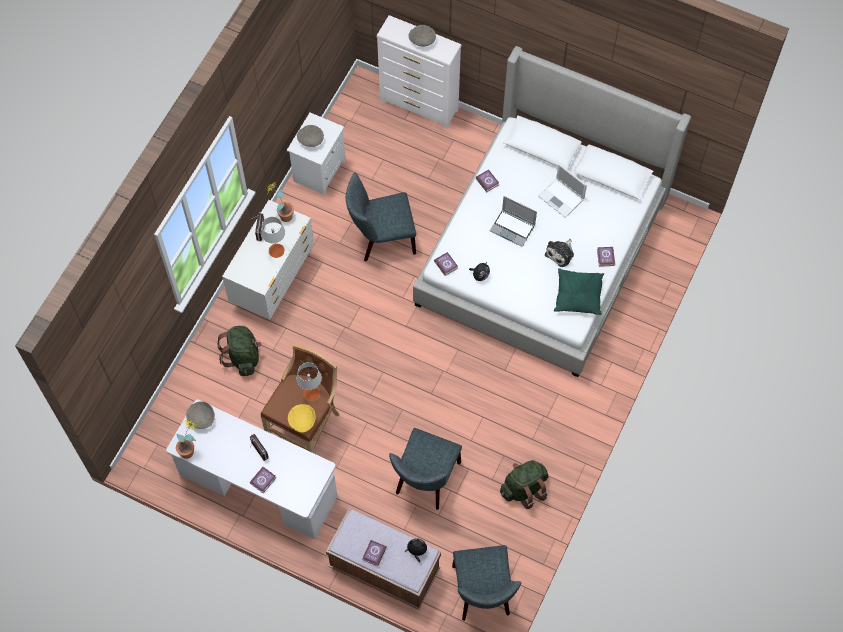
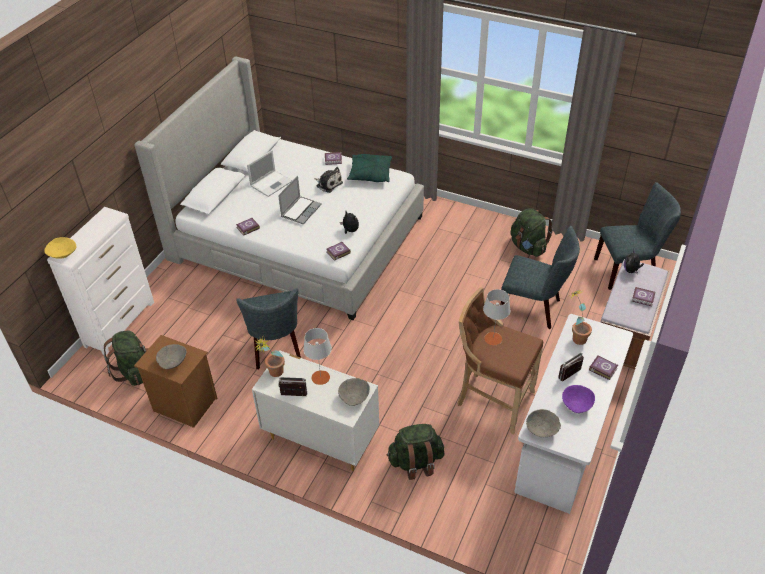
camera: 90 degrees left, 20 degrees down
(190, 449) = (582, 437): potted plant -> potted plant (575, 337)
(225, 451) = (577, 405): none -> purple bowl
(302, 421) = (526, 344): yellow bowl -> yellow bowl (63, 254)
(319, 170) = (183, 404): white nightstand -> brown nightstand
(360, 127) = (134, 371): none -> green backpack
(422, 41) = (91, 233): grey bowl -> grey bowl (354, 397)

